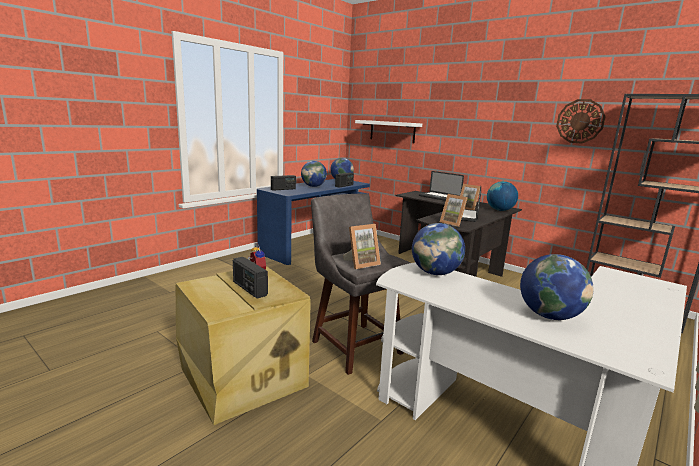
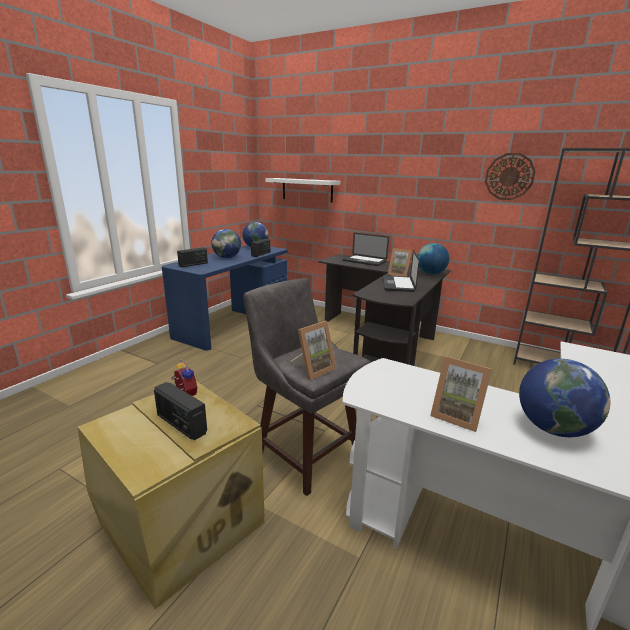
camera: 10 degrees left, 5 degrees up
(435, 273) = (403, 376): globe -> none
(453, 223) = (392, 296): picture frame -> picture frame (456, 415)

